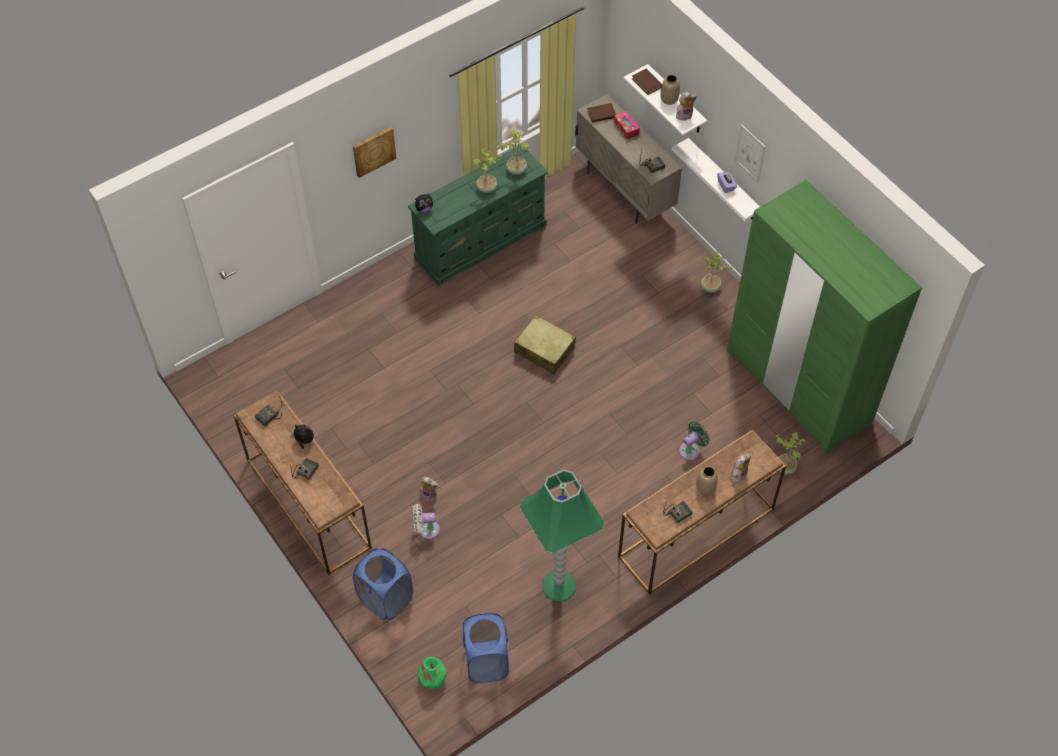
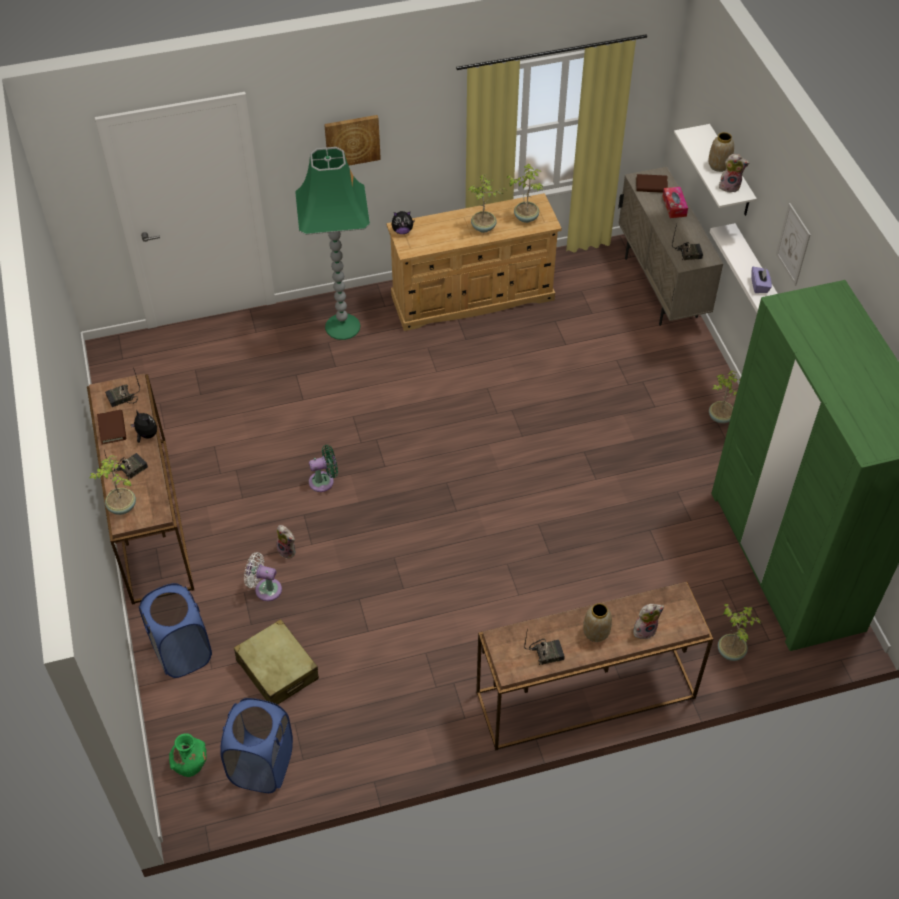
camera: 20 degrees right, 5 degrees down
(314, 504) = (122, 507): none -> potted plant
(481, 241) = (473, 297): green dresser -> beige dresser
(544, 350) = (492, 431): beige suitcase -> beige suitcase (277, 670)
(559, 585) = (390, 703): green floor lamp -> green floor lamp (343, 326)
(647, 83) = (699, 143): brown book -> brown book (112, 428)
(691, 450) = (620, 595): green fan -> green fan (324, 481)

